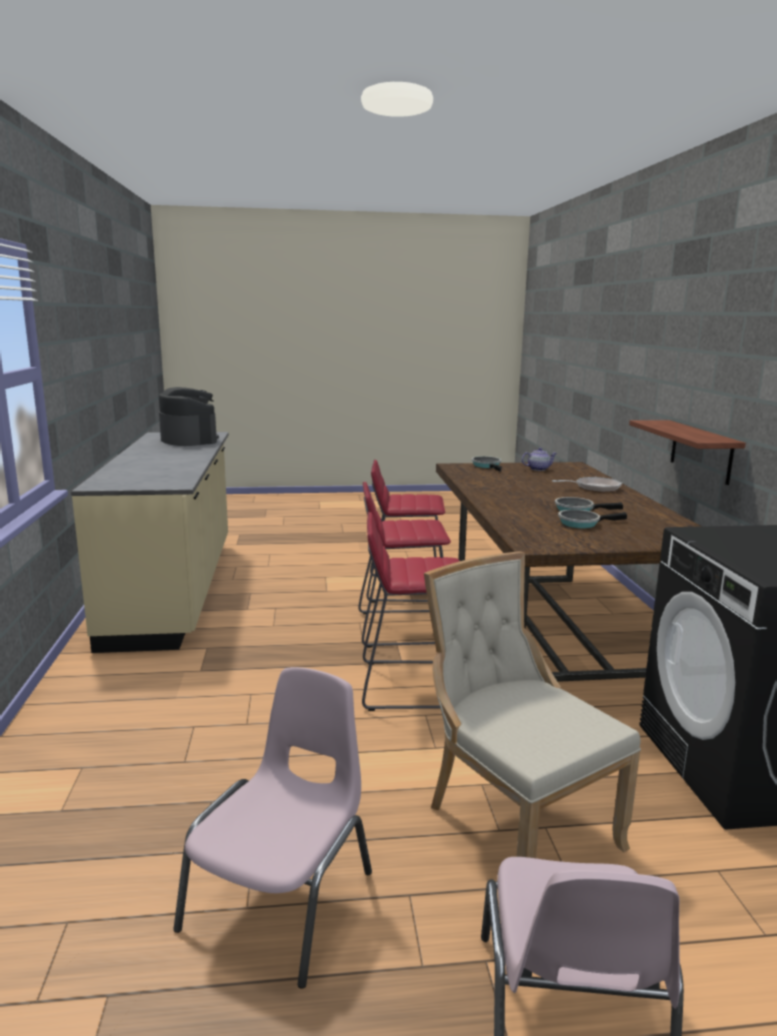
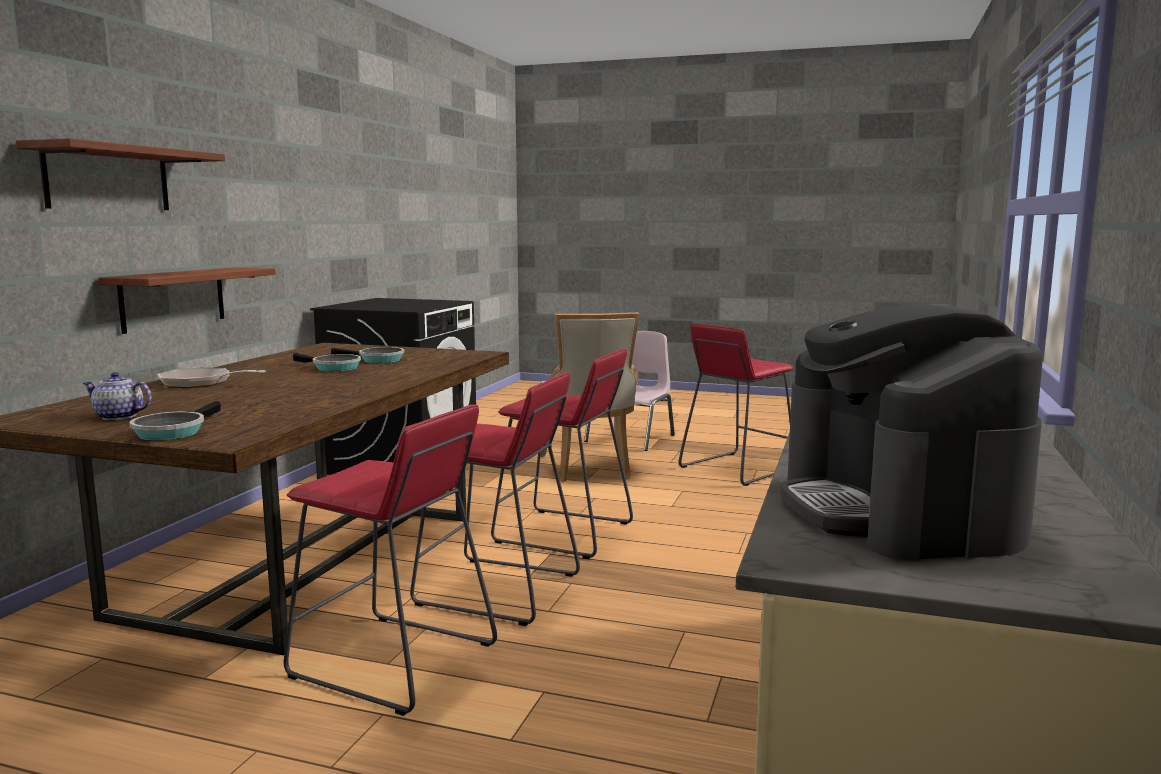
camera: 155 degrees left, 5 degrees down
(282, 899) = (737, 469): pink chair -> red stool
(686, 355) = (108, 179): none -> shelf

